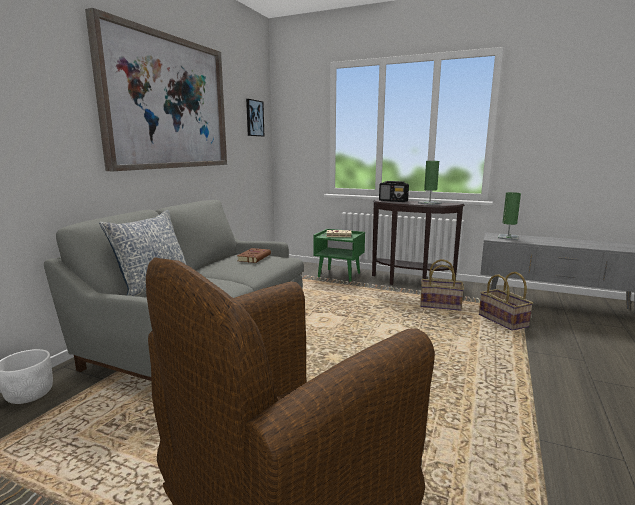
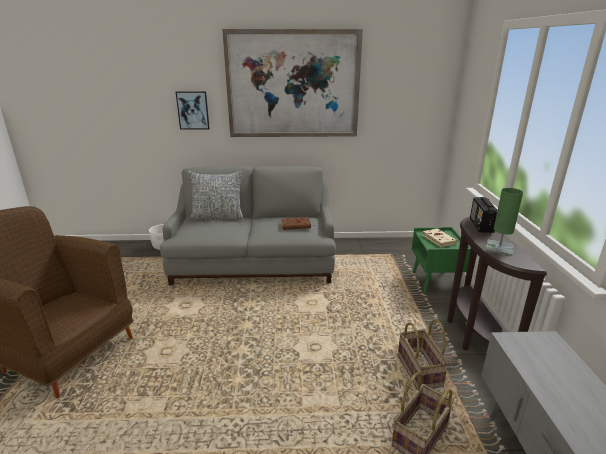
camera: 65 degrees right, 10 degrees up
(254, 118) = (421, 88): picture -> picture (193, 110)
(508, 237) = (544, 355): green table lamp -> none

